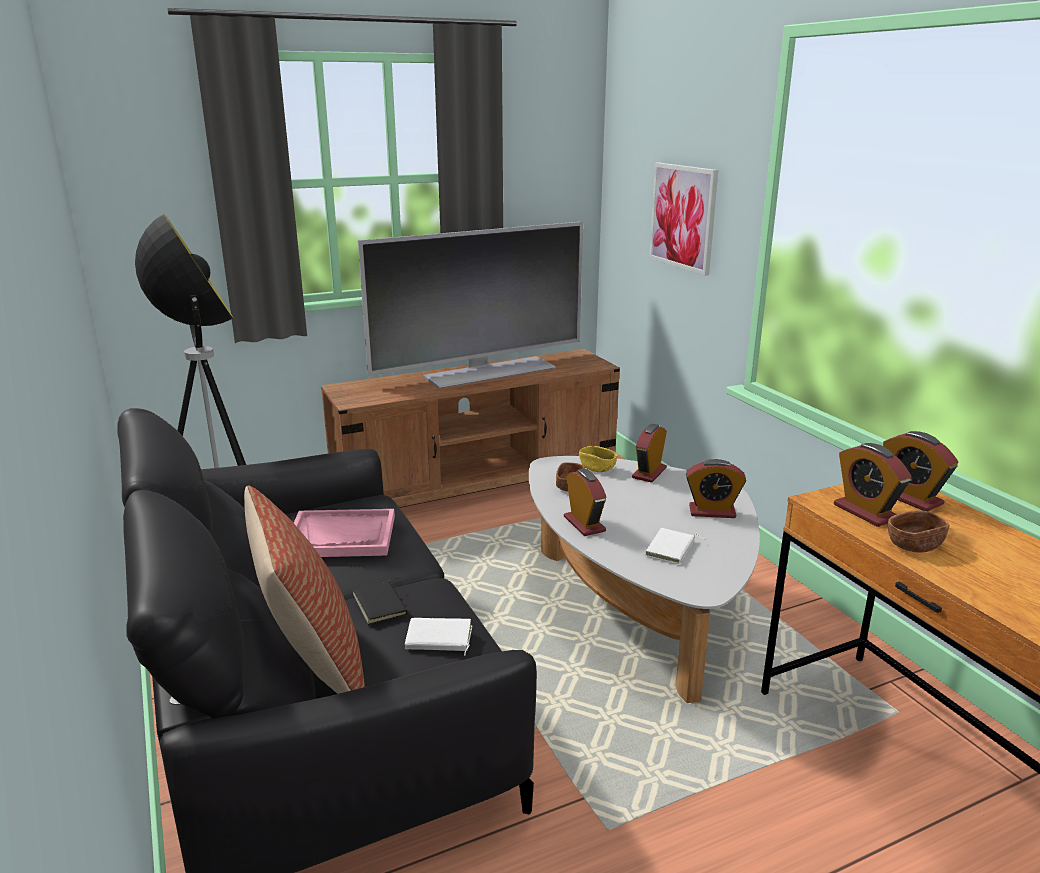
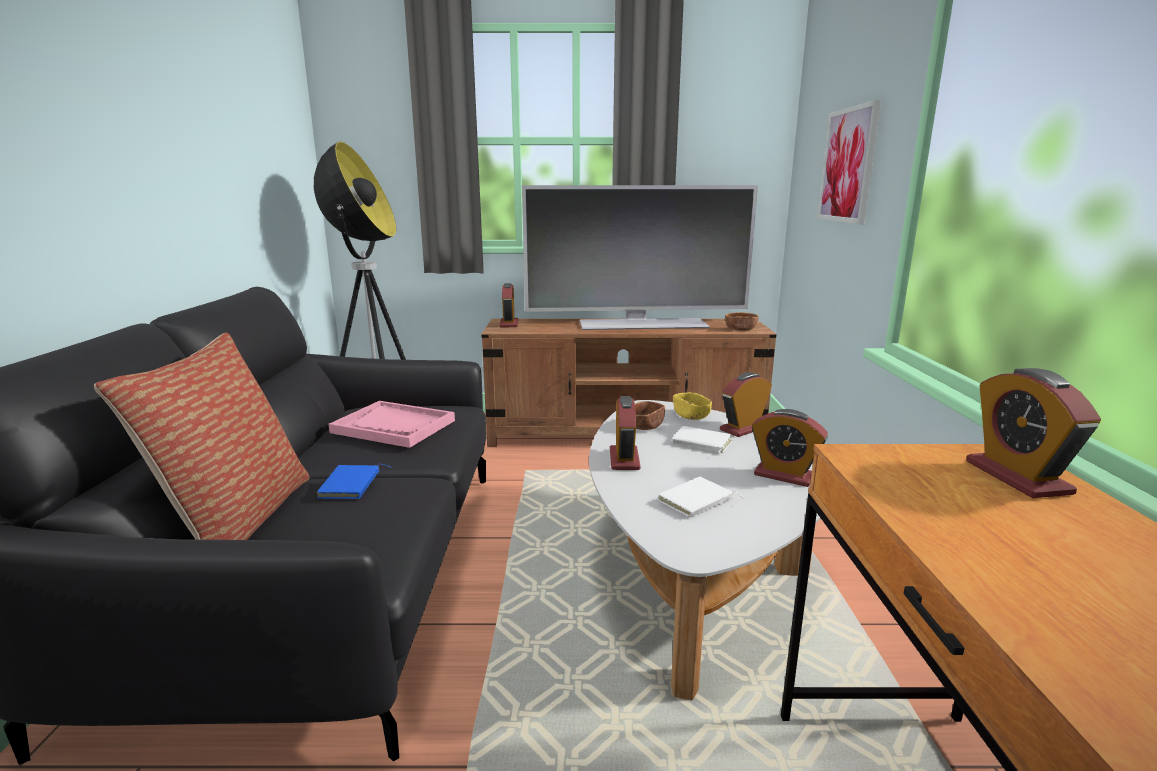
camera: 25 degrees right, 5 degrees down
(382, 605) = (352, 485): black book -> blue book
(438, 639) = (357, 527): white book -> white book (701, 443)
(865, 512) = (918, 479): alarm clock -> alarm clock (509, 324)
(914, 545) = (966, 535): brown bowl -> brown bowl (740, 329)

